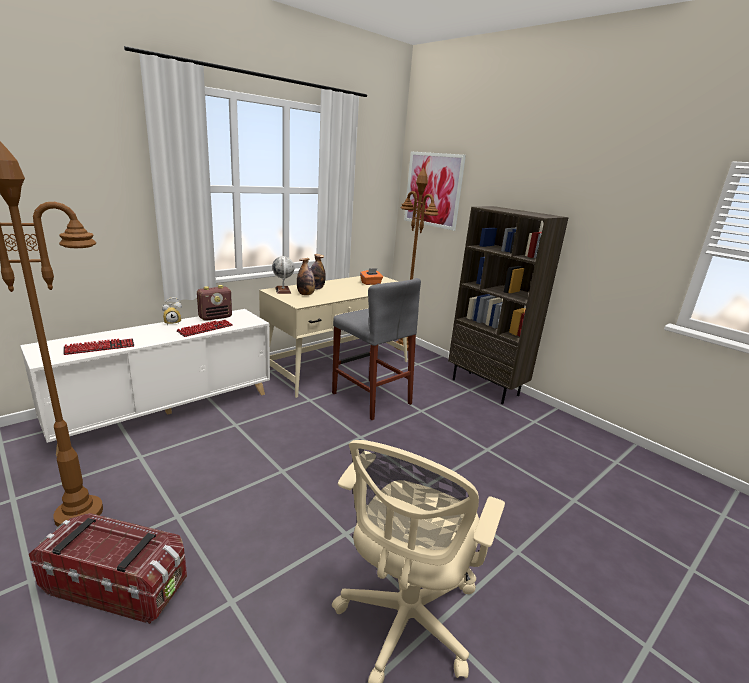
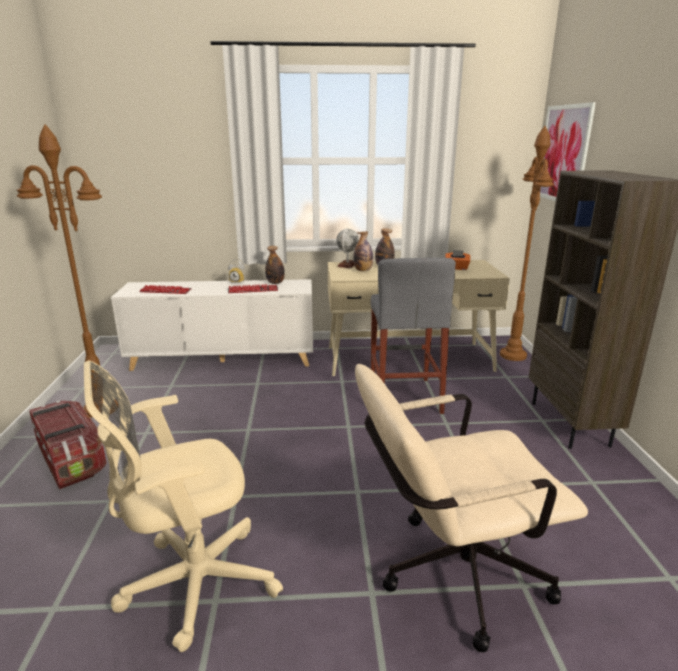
camera: 40 degrees right, 0 degrees up
(215, 317) = (275, 283): radio -> bottle
(539, 514) = (450, 575): none -> beige office chair

